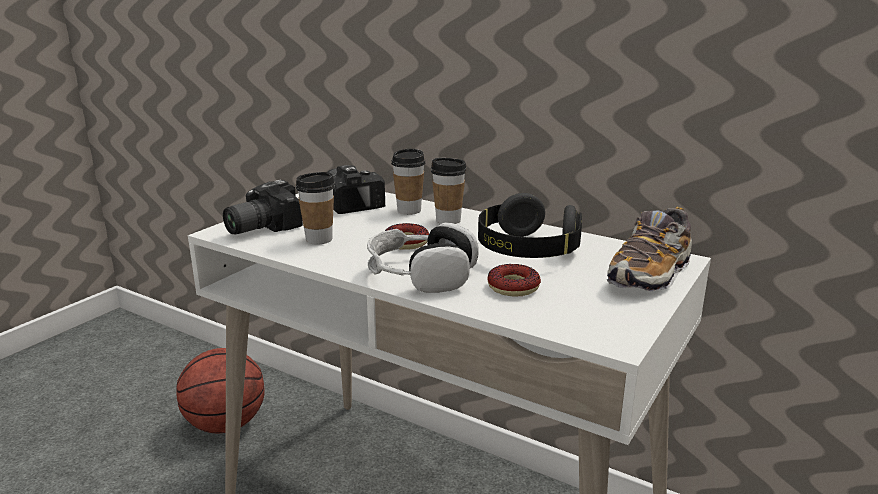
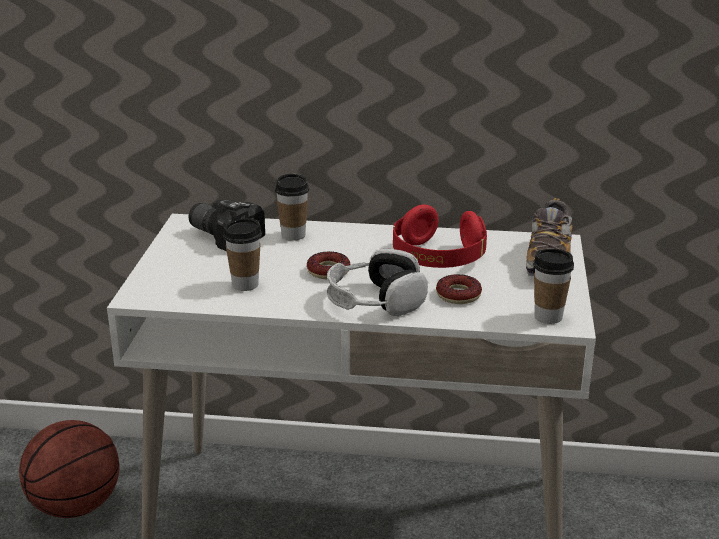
camera: 25 degrees left, 5 degrees up
(259, 227) = (170, 284): camera -> none
(448, 220) = (341, 239): cup -> cup (548, 317)
(526, 251) = (438, 258): black headphones -> red headphones

